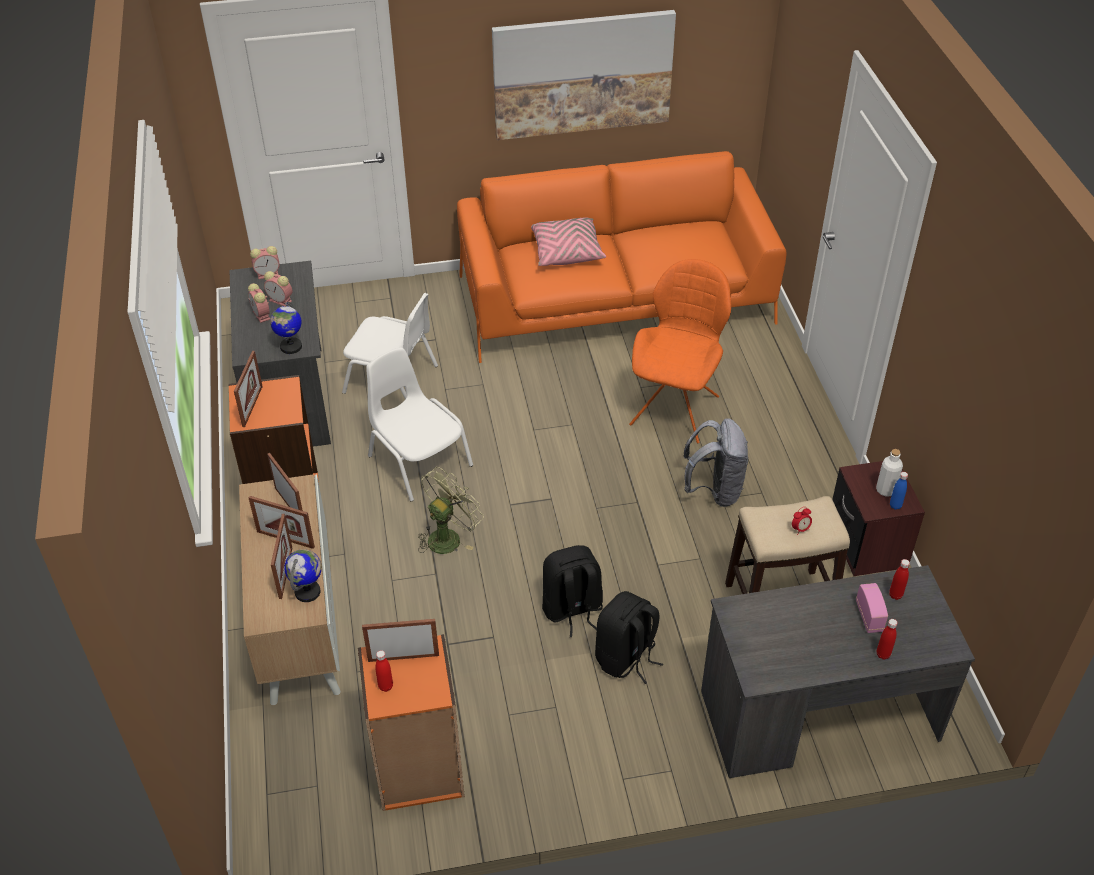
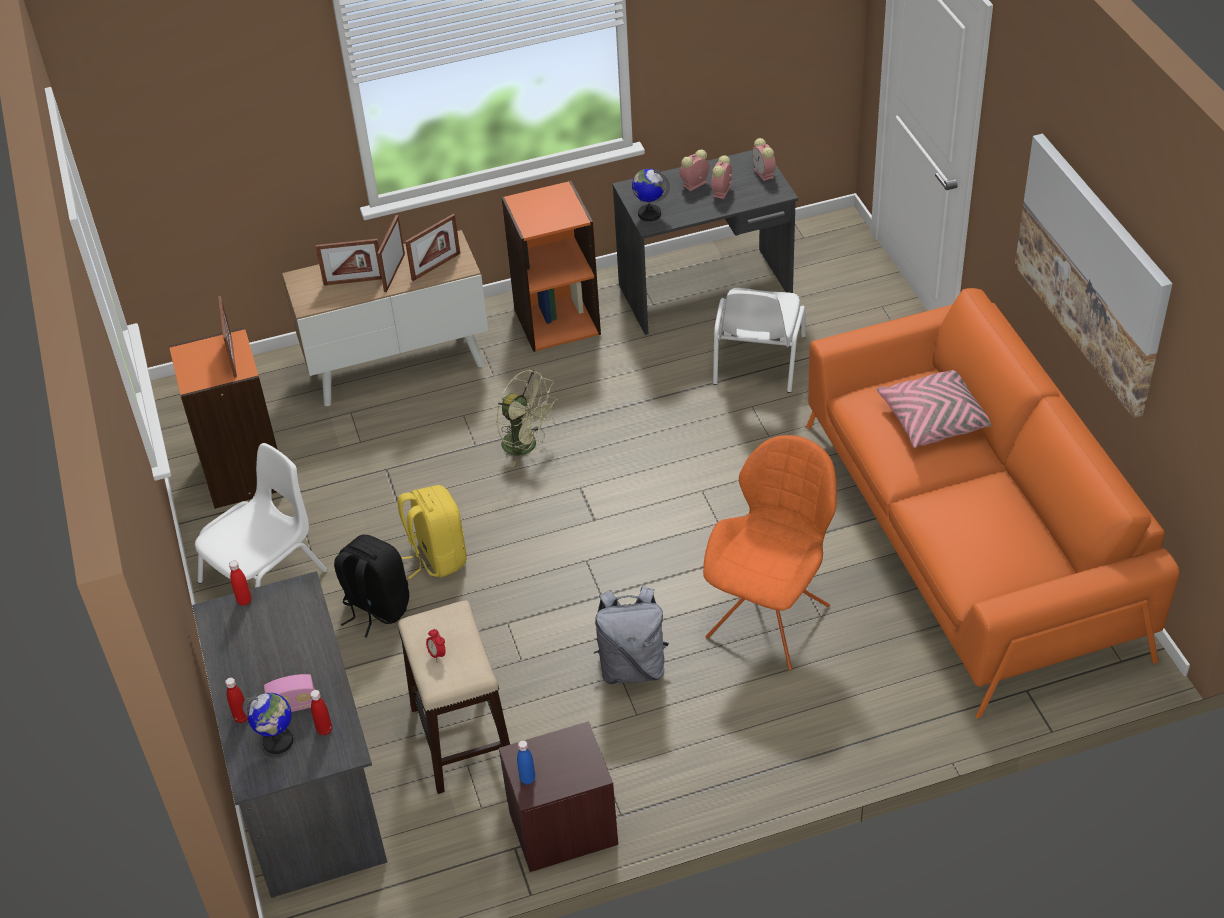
camera: 85 degrees right, 0 degrees up
(252, 406) = (541, 202): picture frame -> none
(308, 592) = (332, 299): globe -> globe (278, 742)
(385, 686) = (202, 351): red bottle -> red bottle (244, 601)
(418, 460) = (633, 404): white chair -> white chair (265, 576)
(572, 609) = (436, 557): black backpack -> yellow backpack
(676, 408) = (770, 618): orange chair -> orange chair turned 75 degrees counterclockwise
(885, 490) = (553, 769): white bottle -> none

